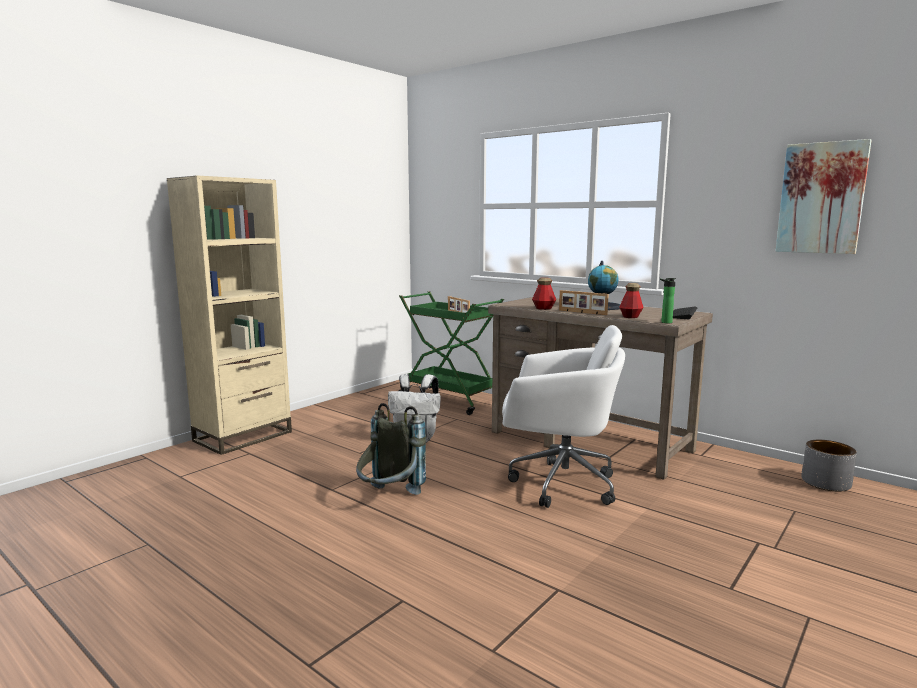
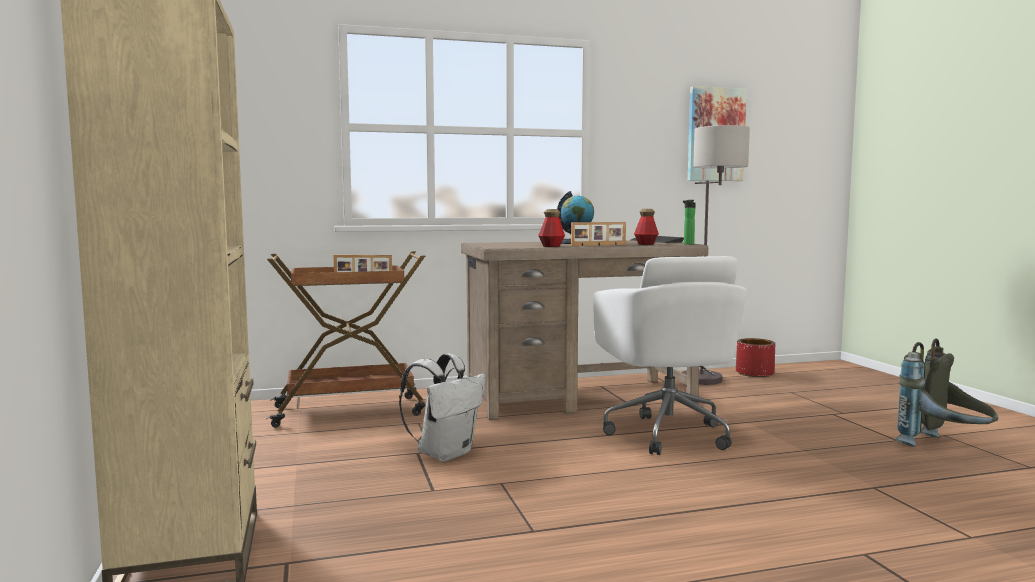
camera: 55 degrees left, 5 degrees down
(389, 499) = (607, 505): grey backpack -> grey backpack (945, 448)
(449, 401) = (349, 411): green cart -> brown cart
(558, 484) = (665, 433): white office chair -> white office chair turned 120 degrees clockwise
(739, 471) = (709, 382): none -> grey floor lamp
(826, 483) = (755, 373): grey planter -> red planter

